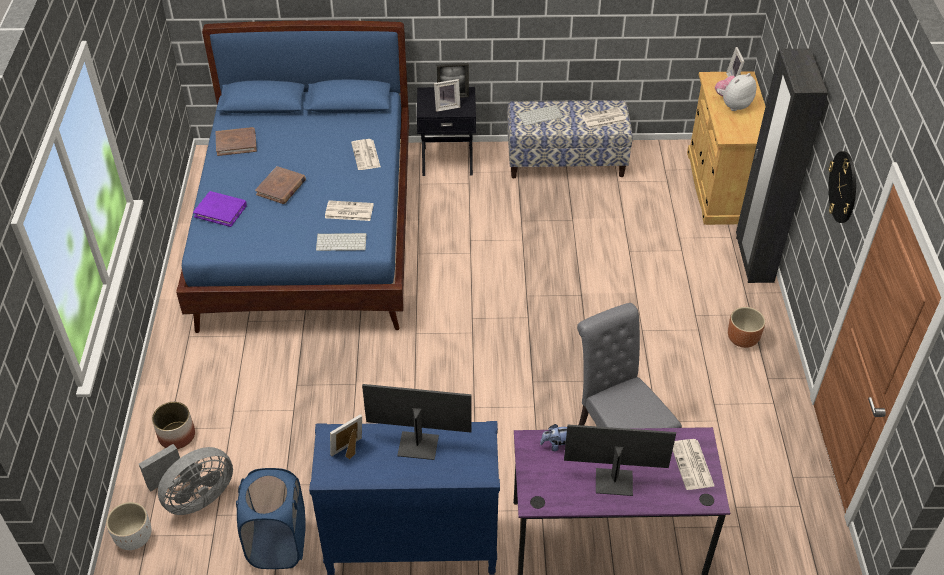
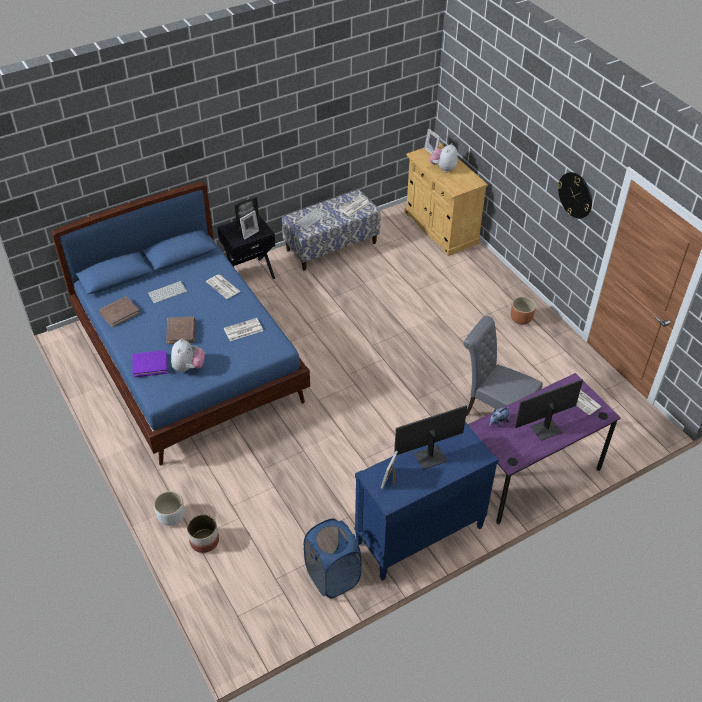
camera: 30 degrees left, 0 degrees up
(133, 537) = (229, 622): white planter -> white planter (171, 517)
(195, 497) = (251, 575): grey fan -> none
(258, 229) = (188, 367): none -> plush toy
(342, 242) = (256, 352): keyboard -> keyboard (167, 292)
(753, 259) = (493, 267): black wardrobe -> none

